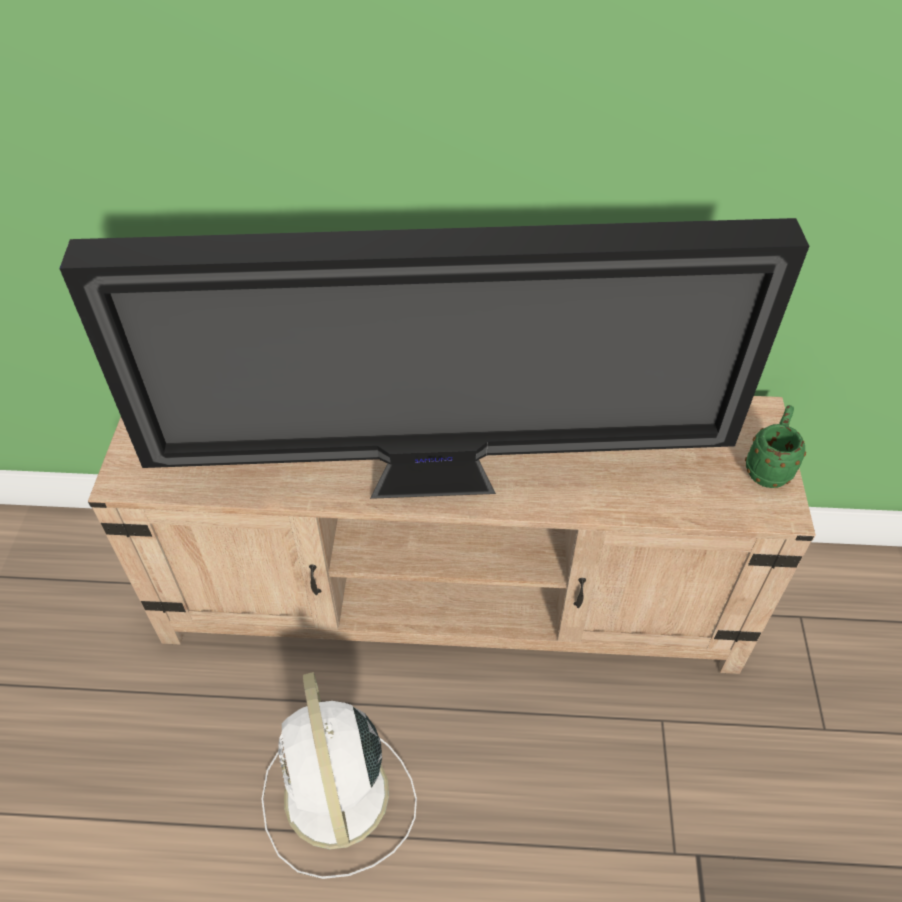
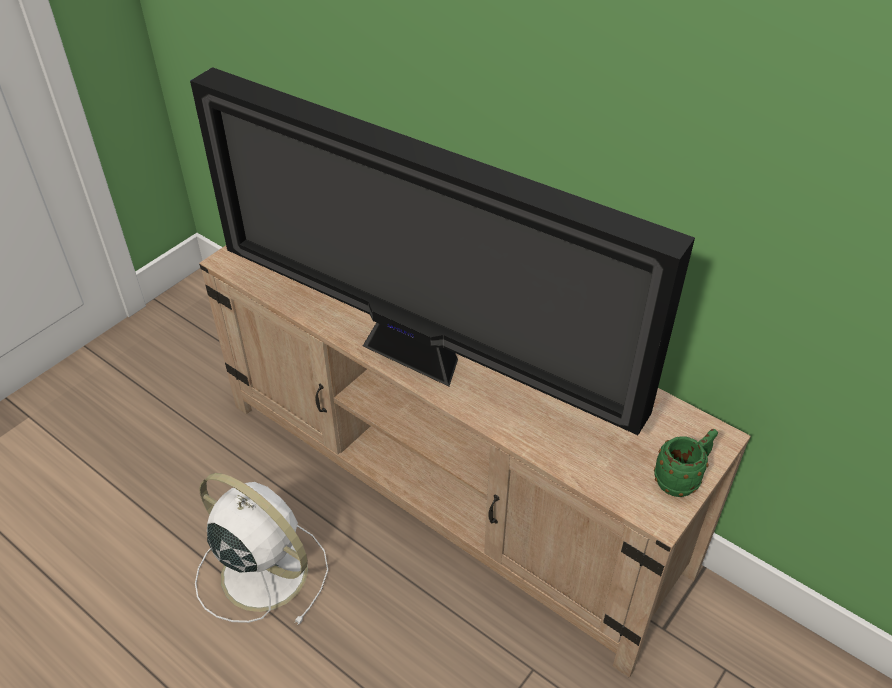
camera: 35 degrees right, 5 degrees down
(337, 799) = (261, 570): white fan -> white fan turned 105 degrees clockwise

